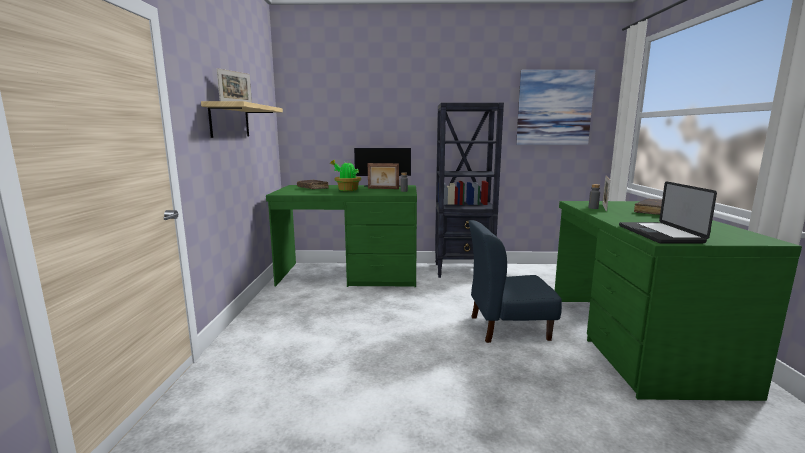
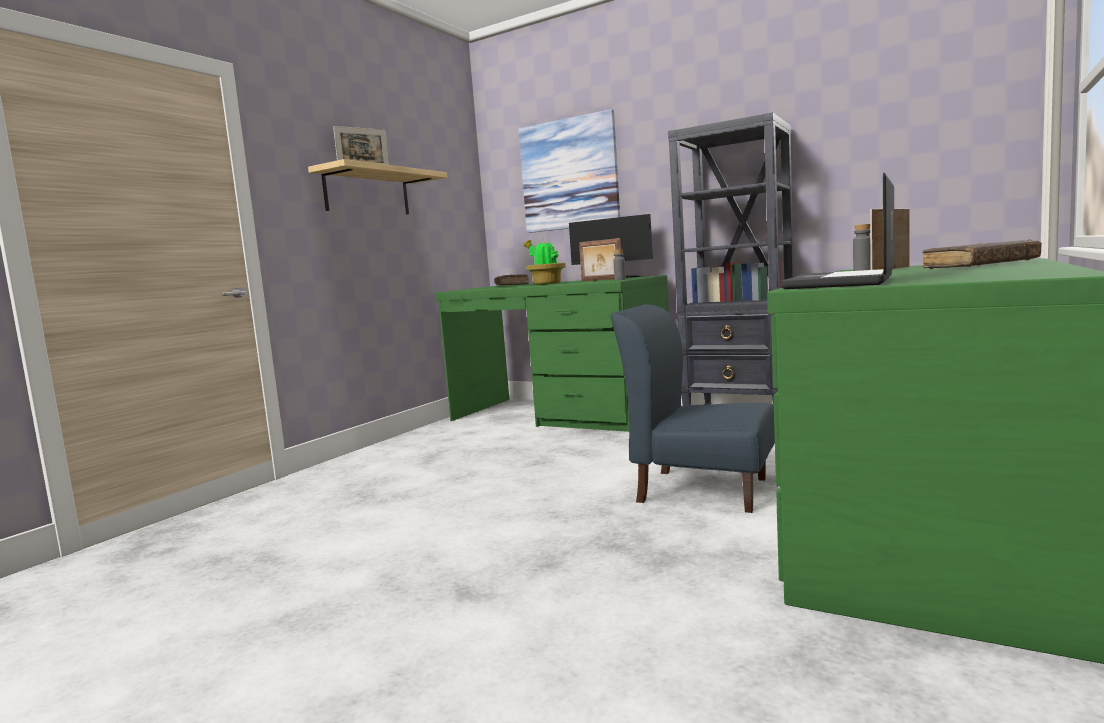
camera: 30 degrees right, 5 degrees down
(554, 108) = (912, 109): picture -> picture (569, 174)

